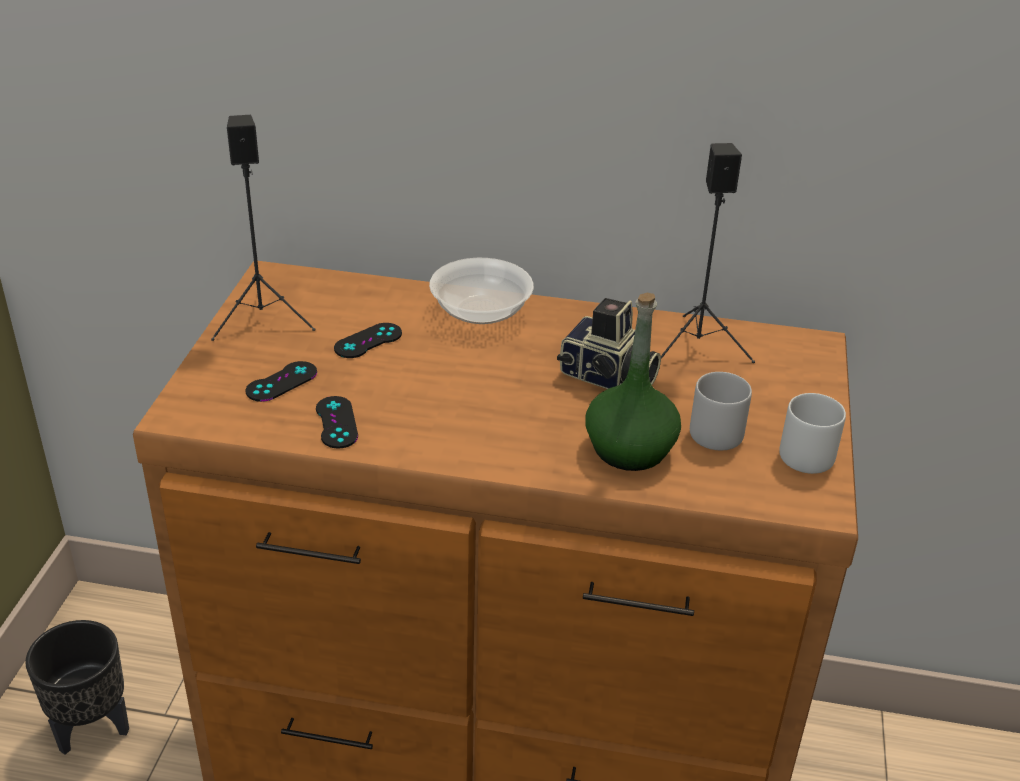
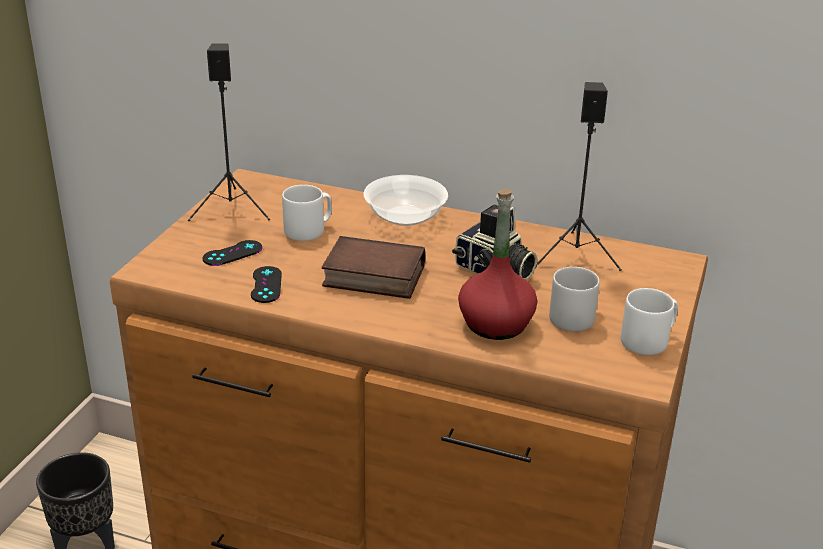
camera: 10 degrees right, 5 degrees down
(368, 341) = (309, 230): black game controller -> white mug
(463, 399) = (371, 277): none -> book
(629, 449) = (495, 324): green bottle -> red bottle

